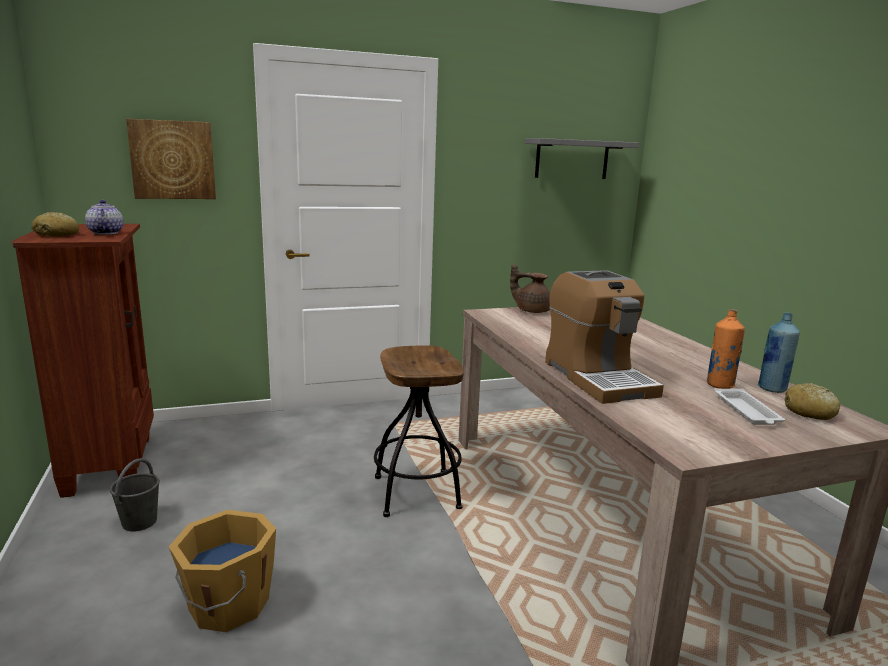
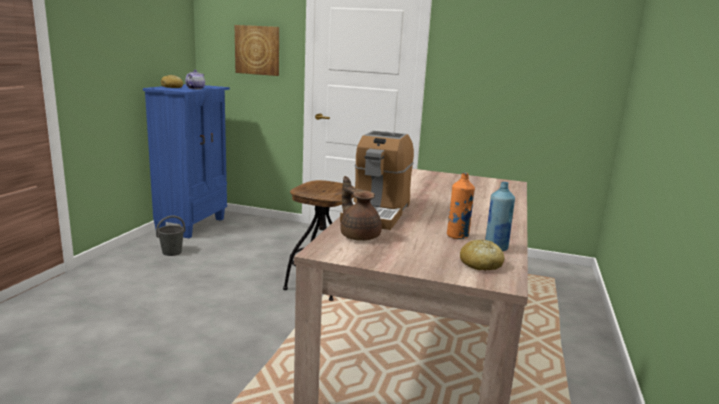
camera: 35 degrees right, 0 degrees up
(112, 465) = (193, 226): brown cabinet -> blue cabinet
(227, 605) = (159, 296): orange bucket -> none
(531, 310) = (444, 175): brown teapot -> brown teapot (359, 235)
(572, 159) = (552, 58): grey shelf -> none
(747, 411) = (429, 251): white tray -> none

